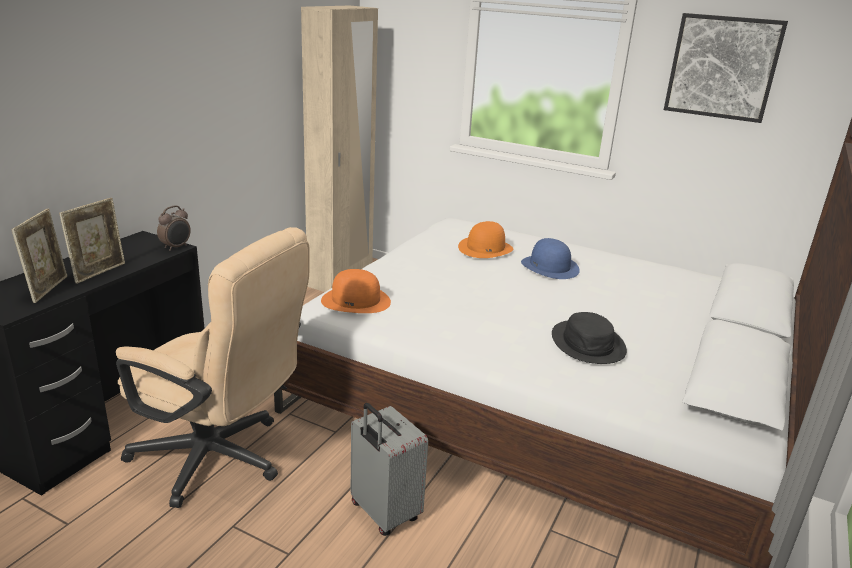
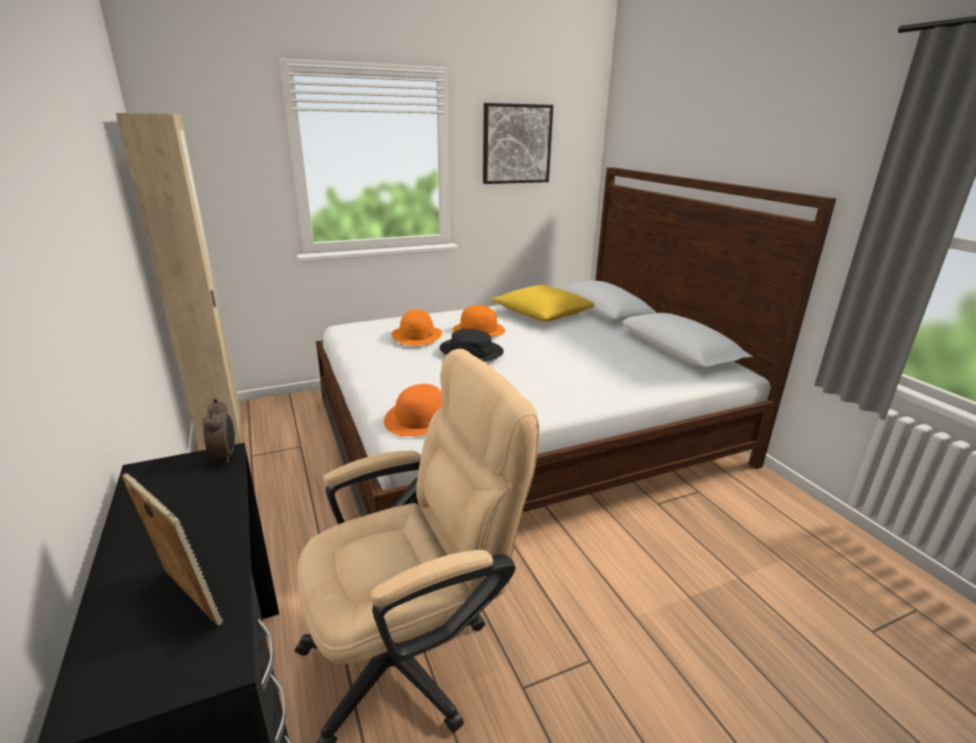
camera: 50 degrees left, 0 degrees up
(99, 272) = (204, 535): picture frame -> none
(383, 513) = (582, 575): grey suitcase -> none
(550, 267) = (479, 329): blue hat -> orange hat
(588, 343) = (596, 364): black hat -> black hat (471, 351)
(658, 282) = (543, 313): none -> yellow pillow

